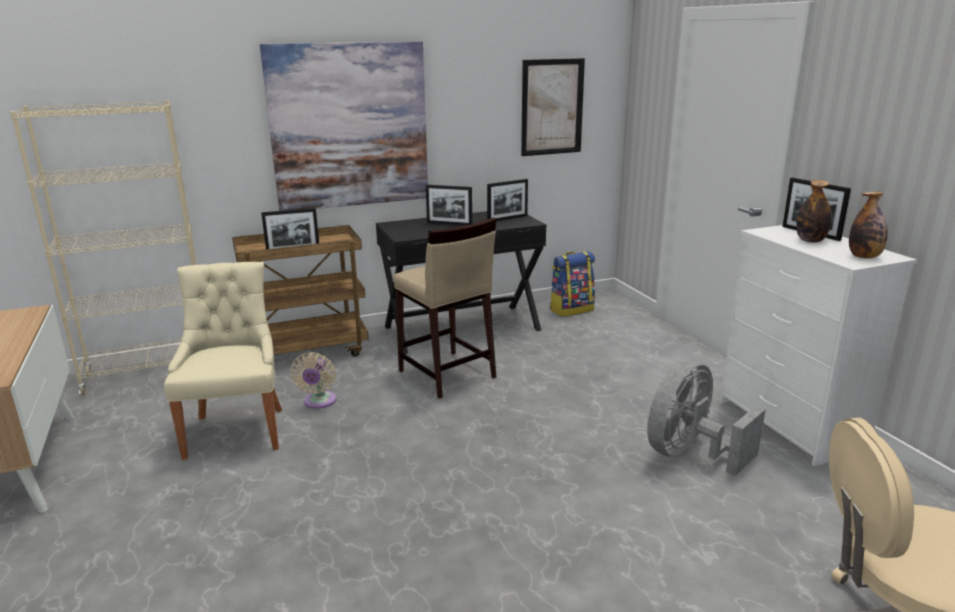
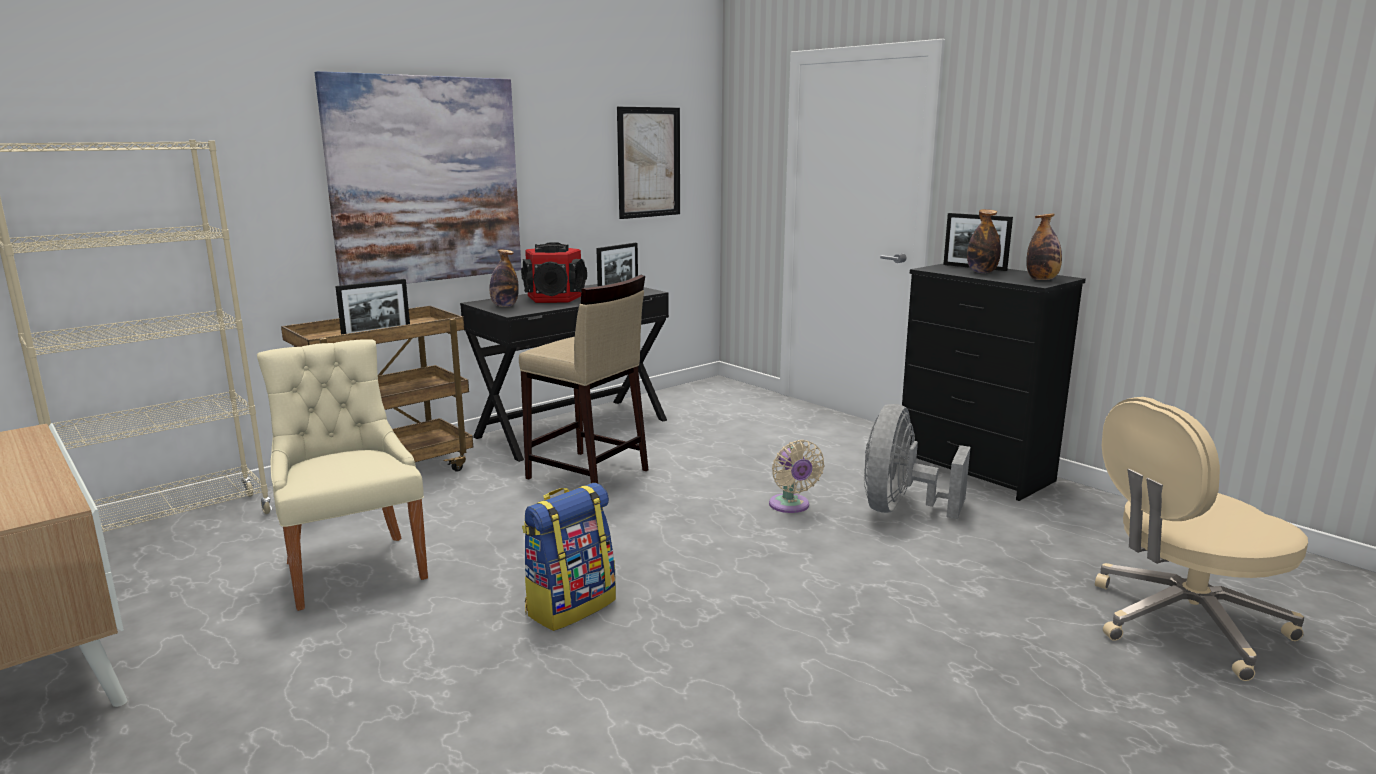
camera: 20 degrees left, 5 degrees down
(319, 402) = (445, 523): beige fan -> beige fan (791, 506)
(404, 229) = (504, 306): none -> bottle
(449, 224) = (555, 298): picture frame -> speaker
(571, 309) = (686, 397): backpack -> backpack (570, 606)
(790, 425) = (975, 471): white dresser -> black dresser

